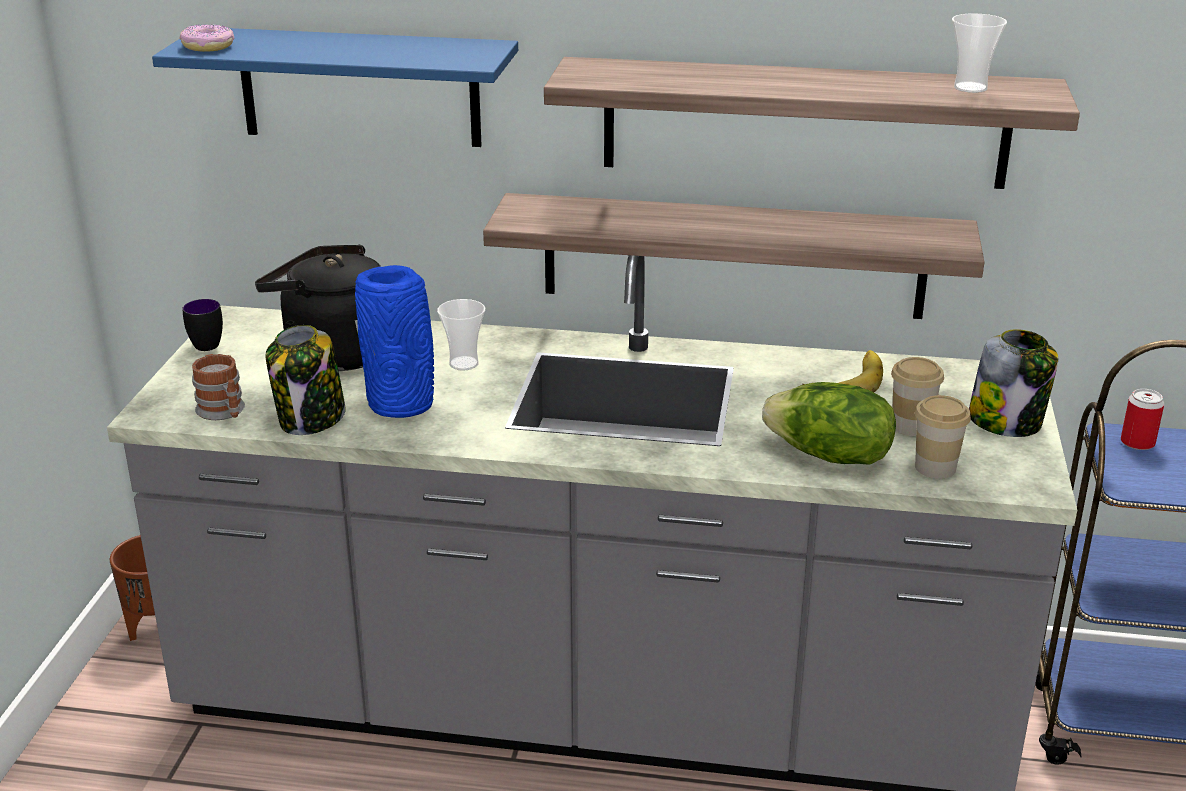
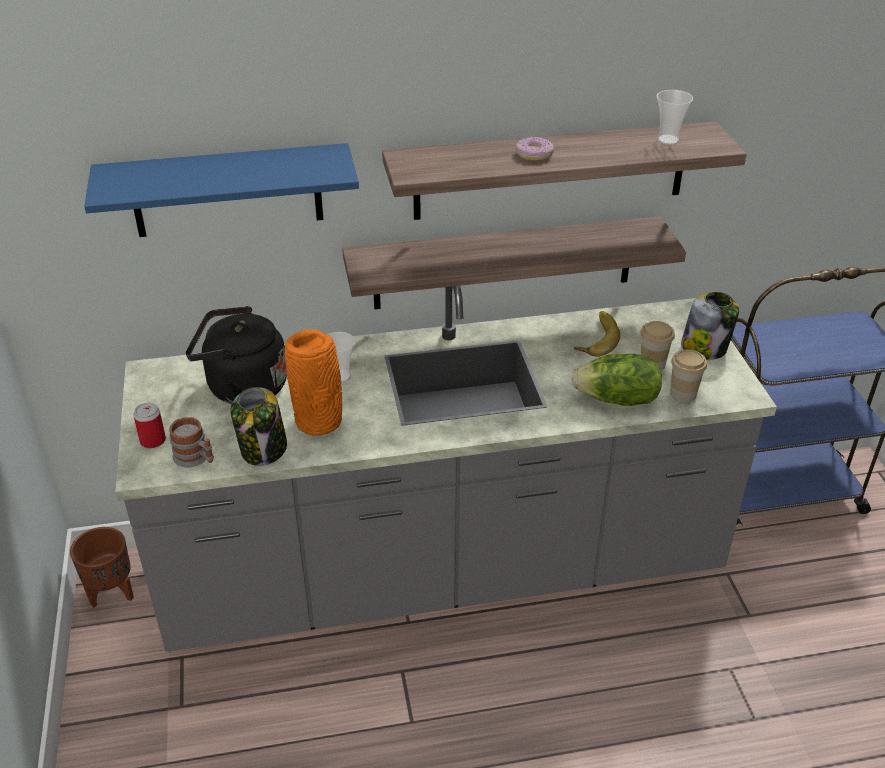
camera: 20 degrees left, 10 degrees up
(208, 46) = (121, 187): donut -> donut (534, 154)
(209, 342) = (142, 398): mug -> none
(403, 405) = (320, 421): blue vase -> orange vase
(1137, 443) = (763, 336): can -> can (153, 441)

